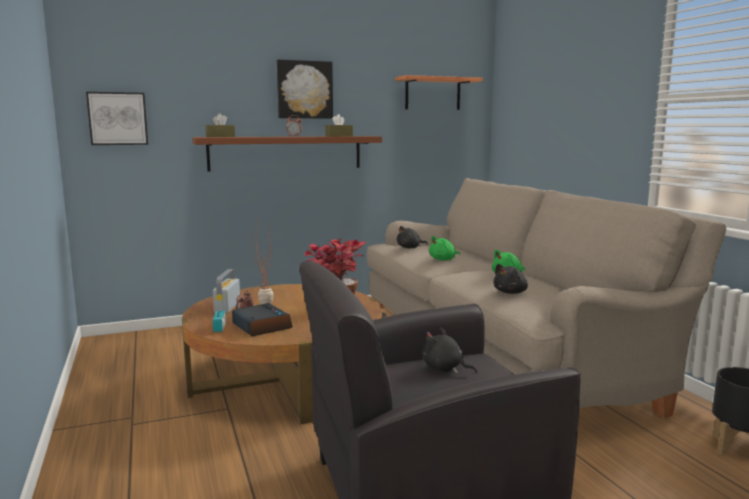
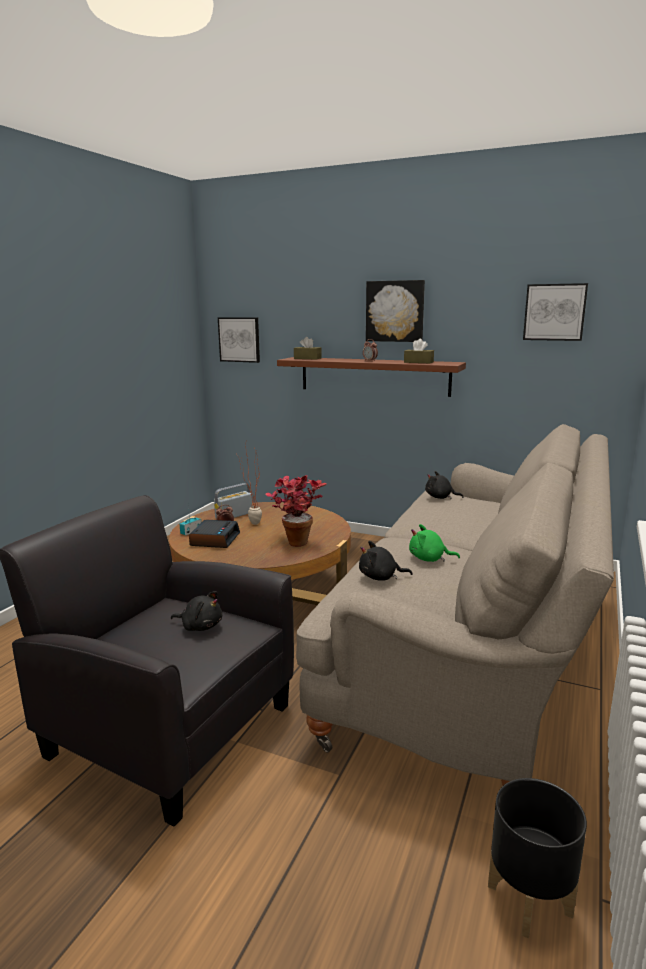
camera: 45 degrees right, 5 degrees up
(432, 94) = (554, 312): shelf -> picture
(443, 259) = (429, 520): green plush toy -> none
(445, 369) = (200, 626): black plush toy -> black plush toy turned 120 degrees clockwise

